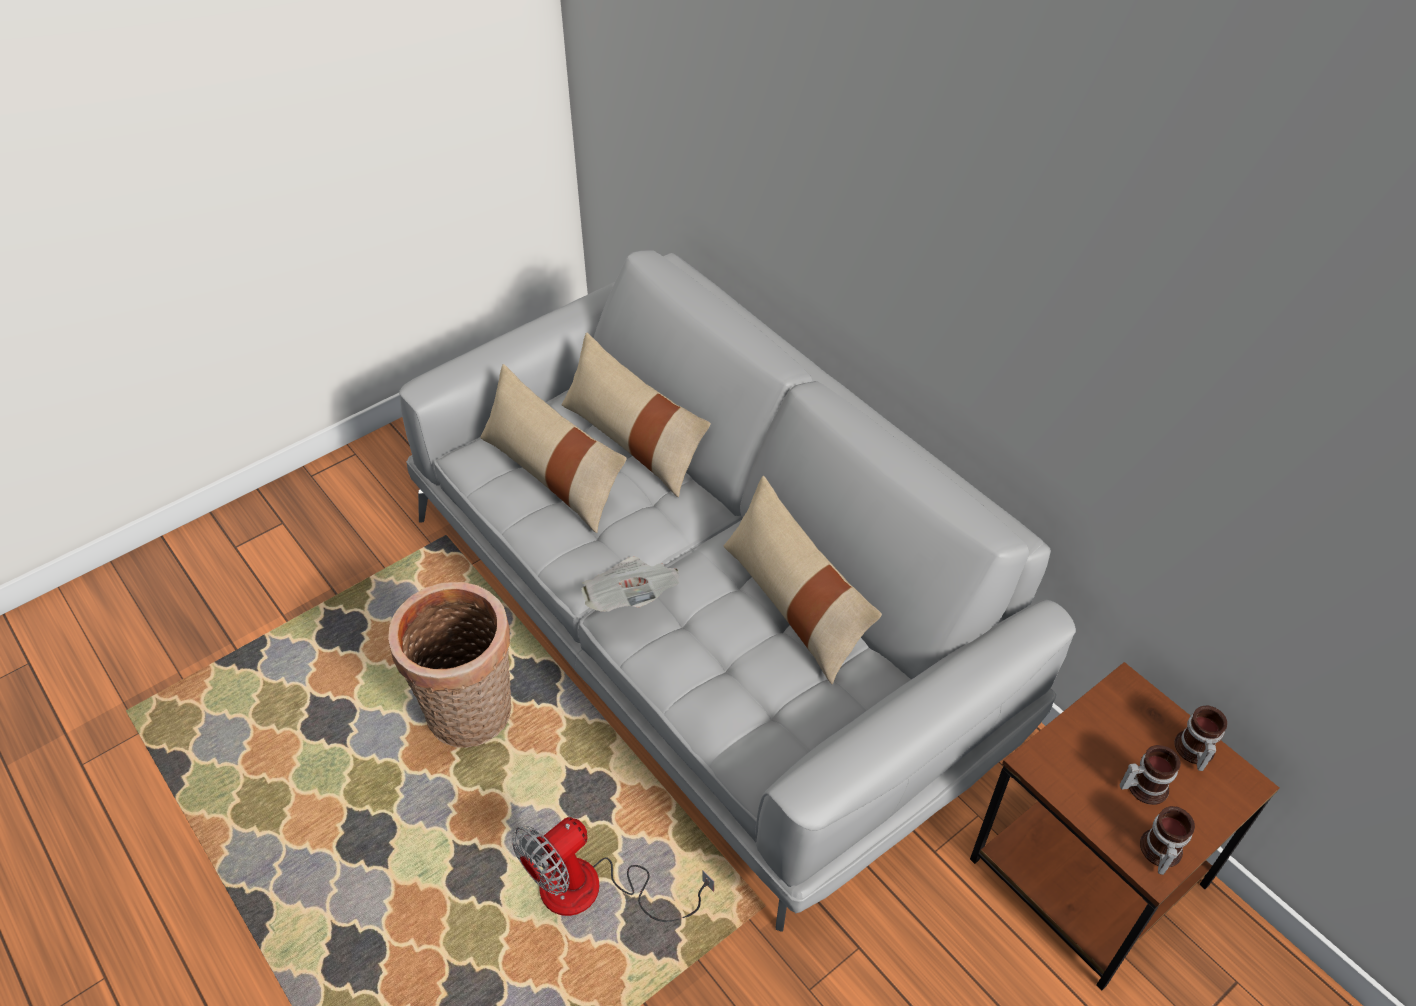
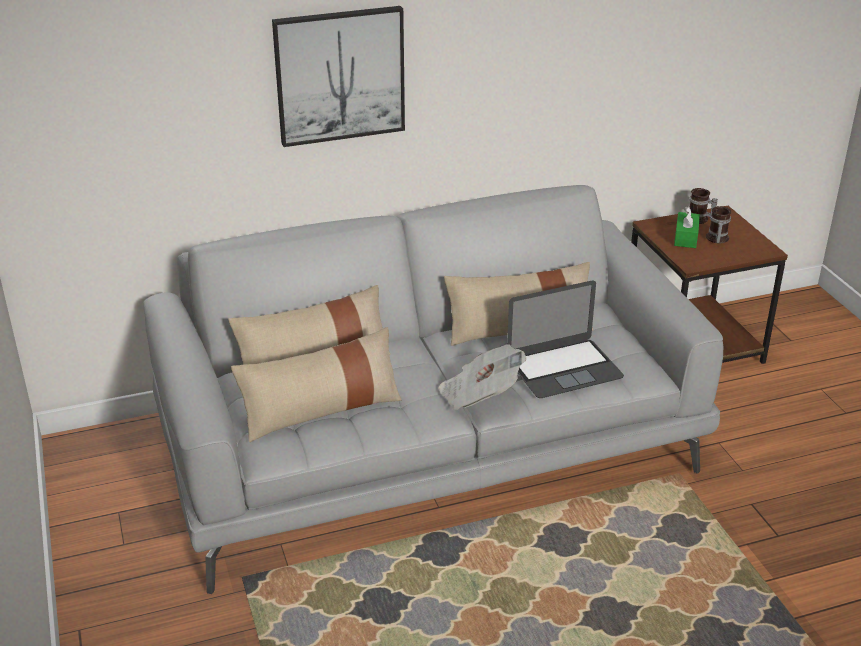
camera: 70 degrees left, 15 degrees down
(471, 716) = (457, 594): basket -> none
(593, 891) = (644, 554): fan -> none
(723, 670) = (564, 368): none -> laptop
(829, 178) = (340, 75): none -> picture
(1118, 741) = (686, 237): none -> green tissue box
(1158, 851) = (757, 246): mug -> none

